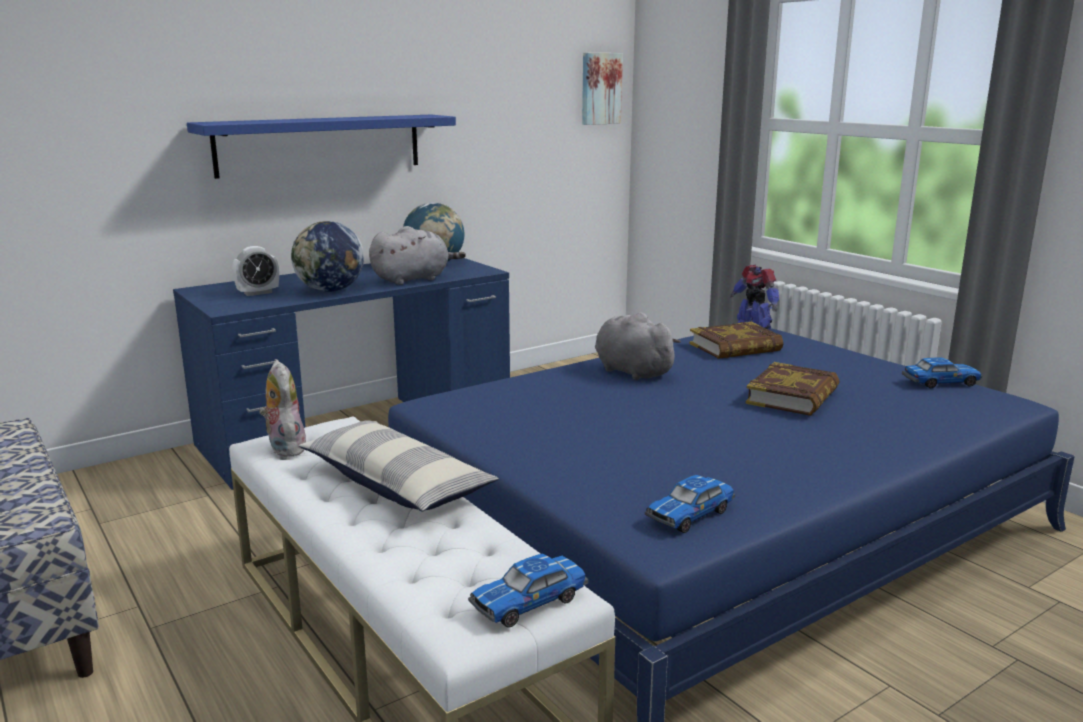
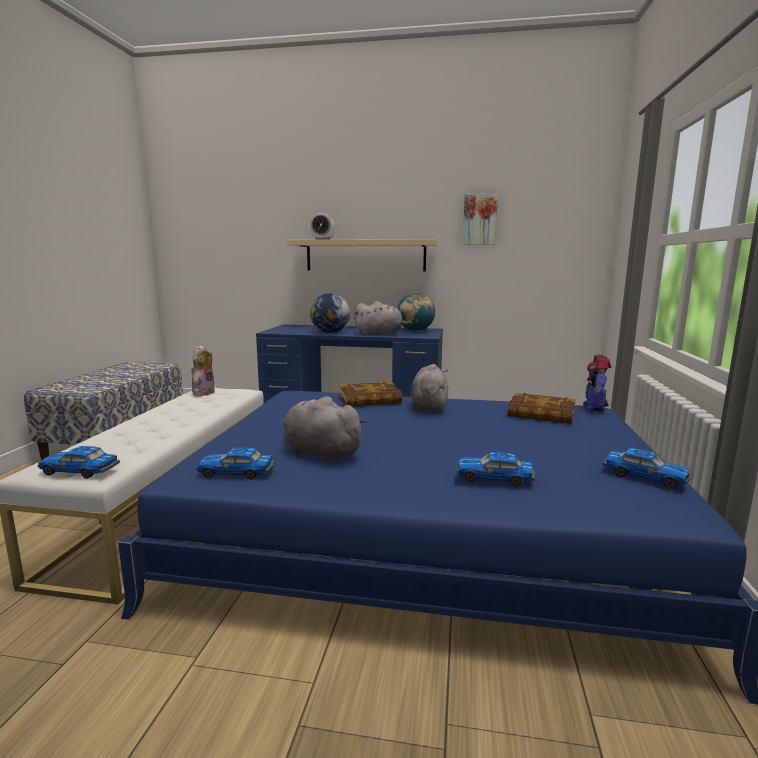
camera: 45 degrees right, 5 degrees down
(258, 293) = (302, 329): alarm clock -> alarm clock (322, 239)
(320, 144) = (365, 256): blue shelf -> beige shelf
(397, 484) = (192, 416): pillow -> none
(600, 88) = (580, 225): picture -> picture (479, 219)
(690, 461) = (319, 453): none -> grey plush toy
(793, 397) = (485, 446): book -> book (370, 400)
(875, 422) = (495, 478): none -> toy car

